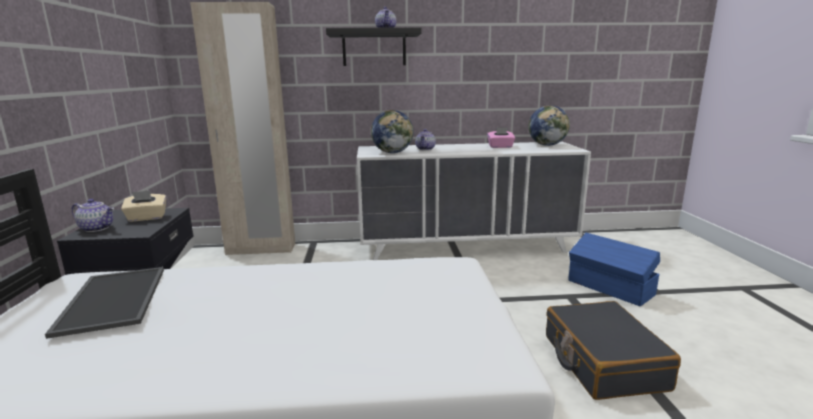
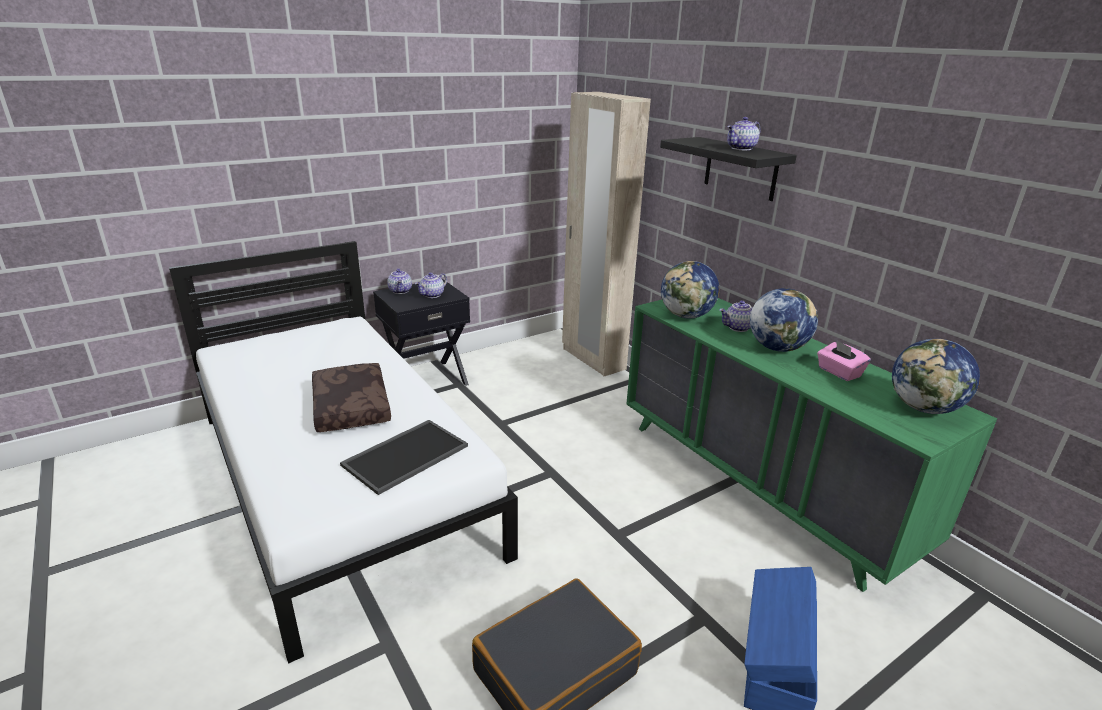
camera: 60 degrees right, 10 degrees up
(111, 299) = (325, 345): tray -> tray (405, 454)
(147, 218) = (432, 295): beige tissue box -> teapot
(296, 305) = (349, 407): none -> brown pillow
(460, 148) = (777, 348): none -> globe
(466, 246) = (760, 484): white dresser -> green dresser

